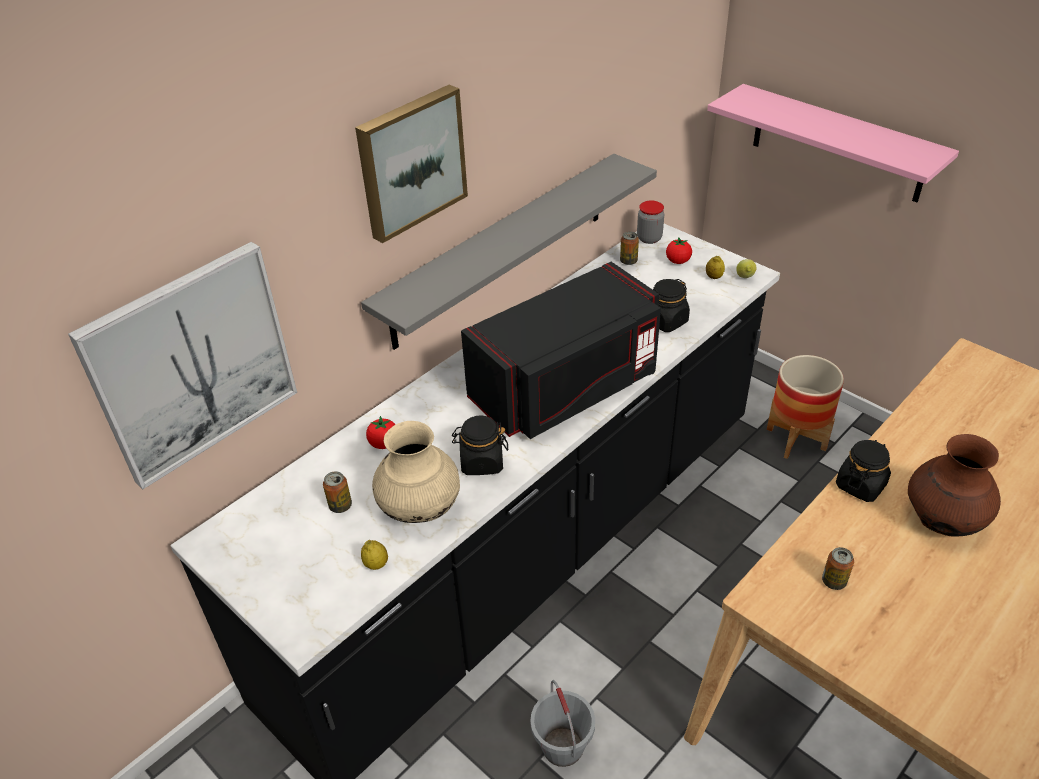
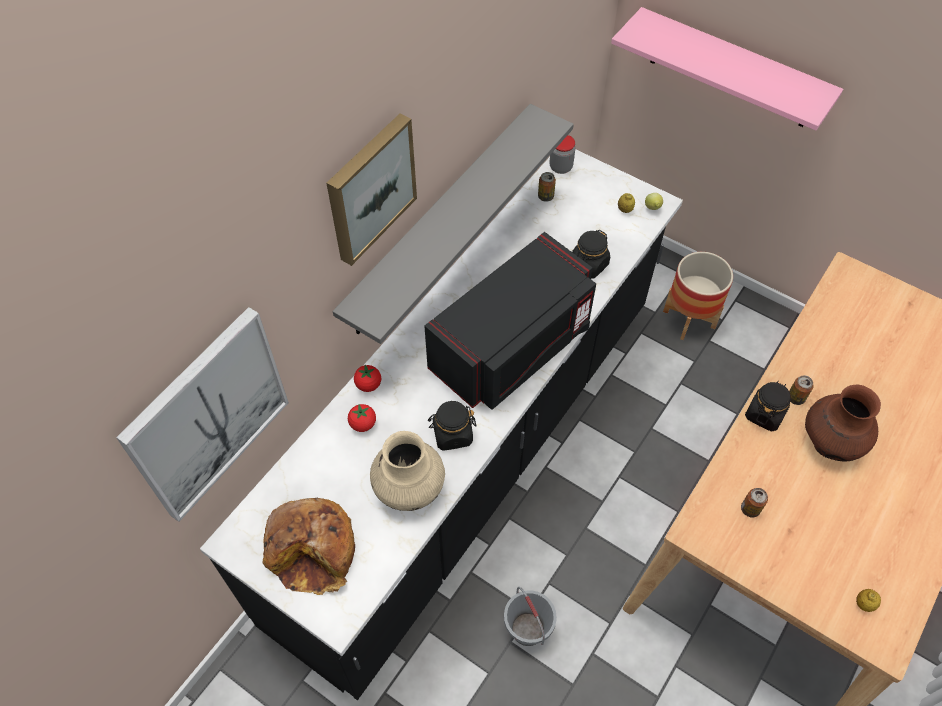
camera: 10 degrees left, 15 degrees up
(295, 559) = (313, 550): none -> bread
(340, 506) = (339, 492): can -> can (795, 398)
(376, 564) = (383, 547): lemon -> lemon (864, 604)
(678, 261) = (590, 193): tomato -> tomato (368, 384)

